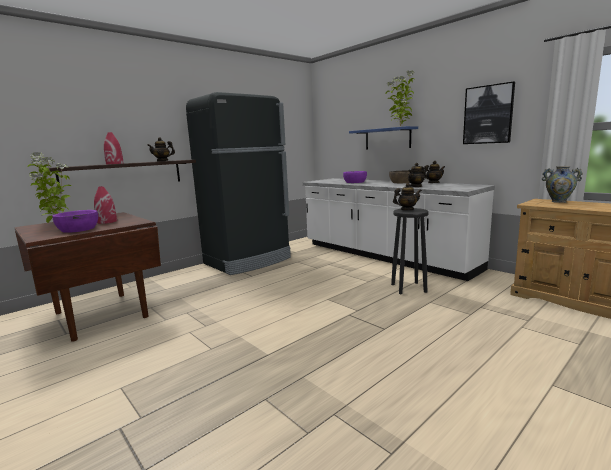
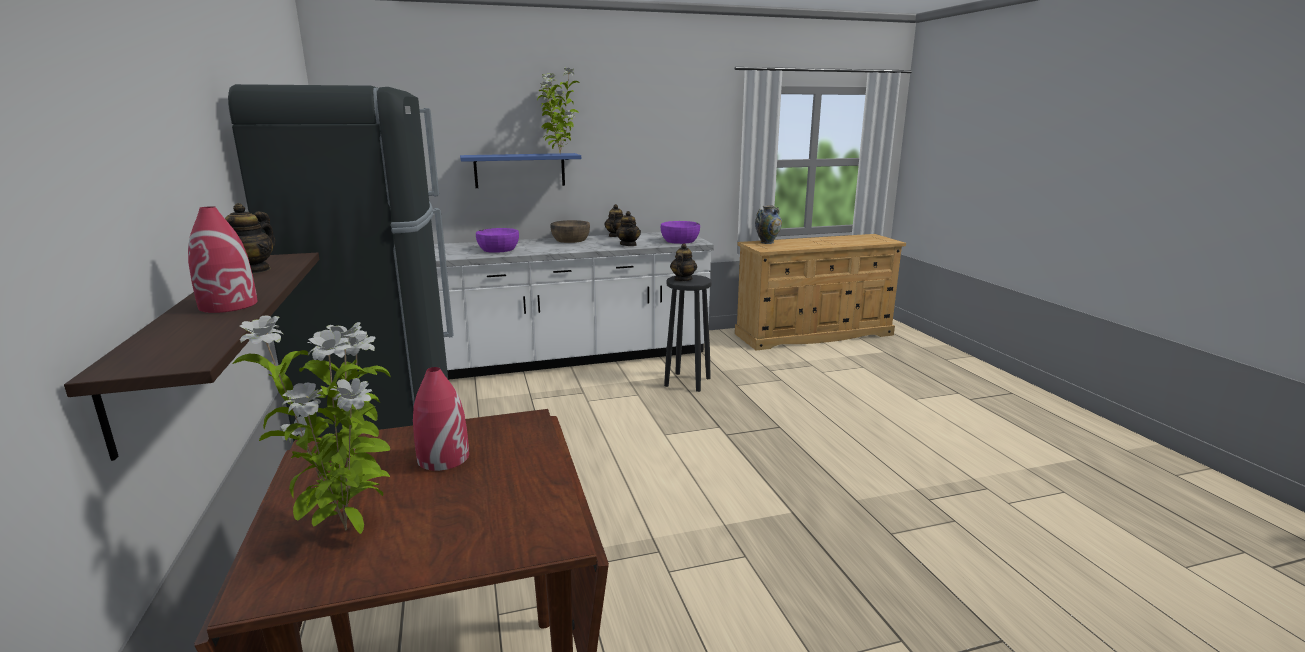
camera: 65 degrees left, 5 degrees up
(78, 229) = (498, 491): purple bowl -> purple bowl (680, 240)
(488, 114) = (672, 144): picture -> none

